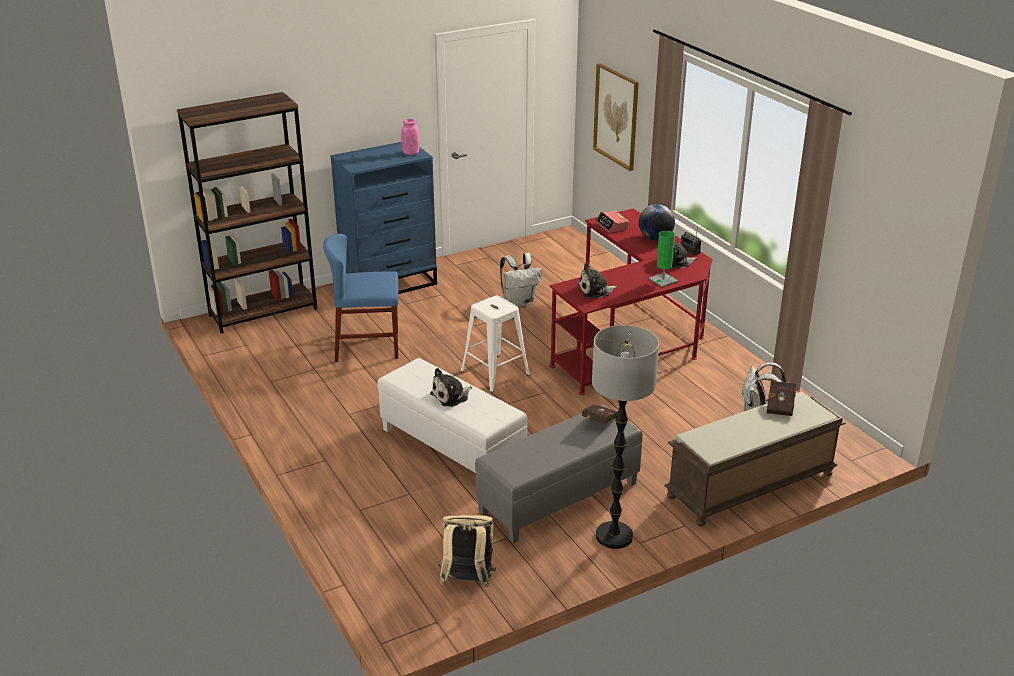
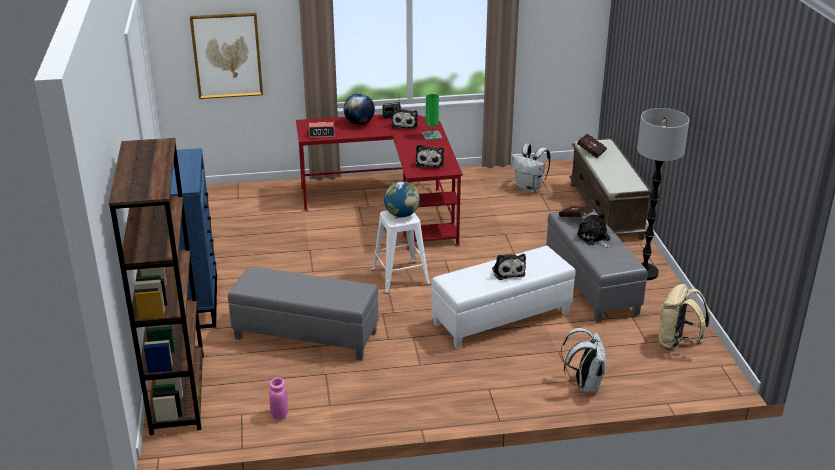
camera: 70 degrees left, 0 degrees up
(367, 346) = (305, 335): blue chair -> grey ottoman
(411, 153) = (182, 156): pink vase -> pink vase (279, 414)
(497, 306) = (402, 215): none -> globe
(519, 302) = (290, 242): white backpack -> white backpack (584, 384)
(560, 442) = (594, 238): none -> plush toy

